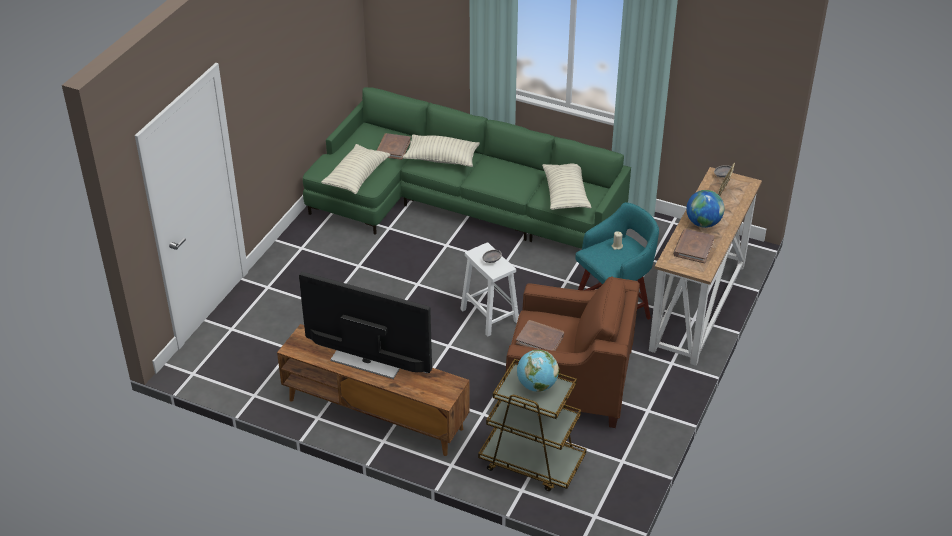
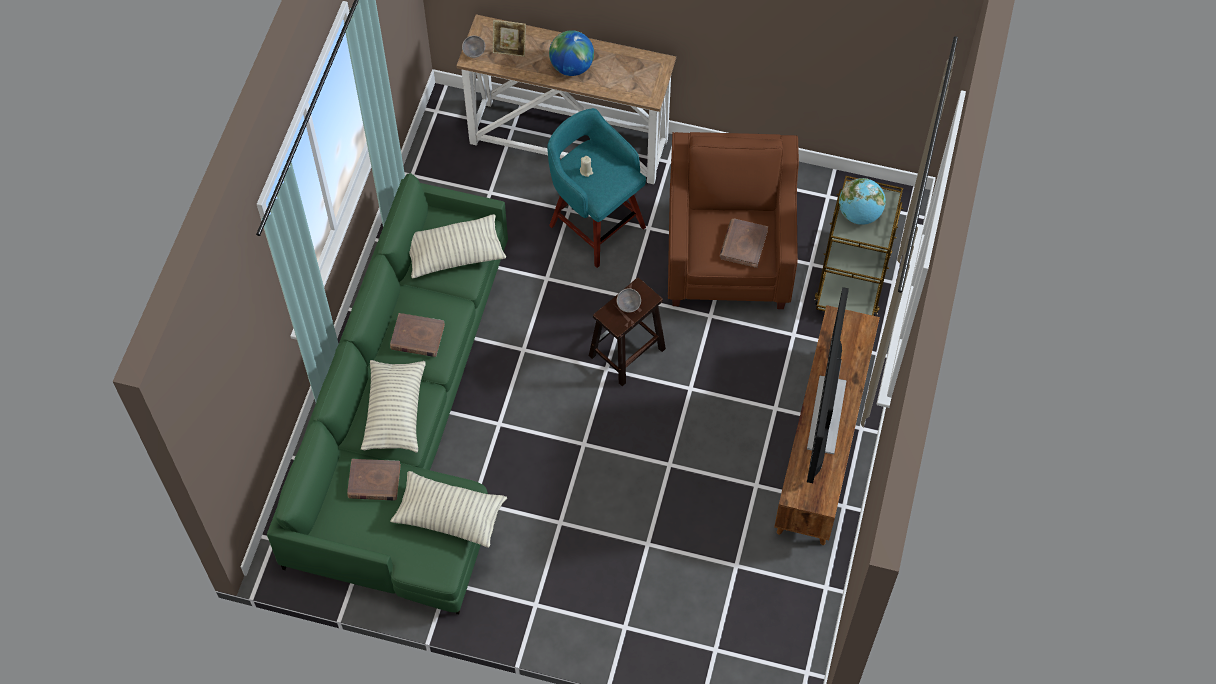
camera: 100 degrees left, 20 degrees up
(489, 315) = (626, 353): white stool -> brown stool
(693, 248) = (619, 74): brown book -> brown book (417, 337)

